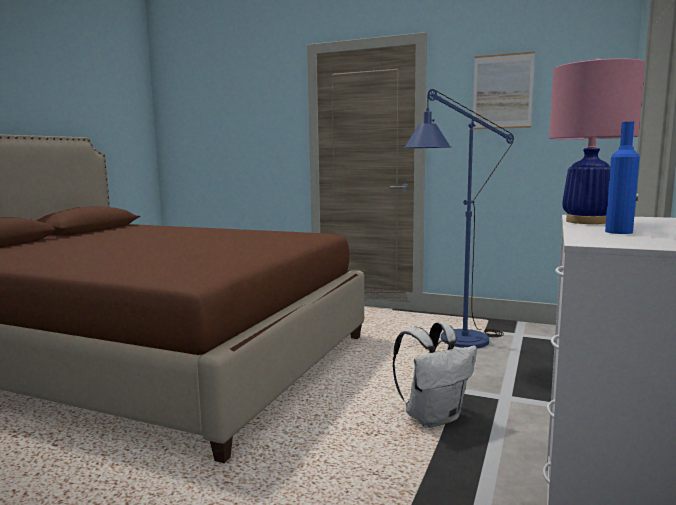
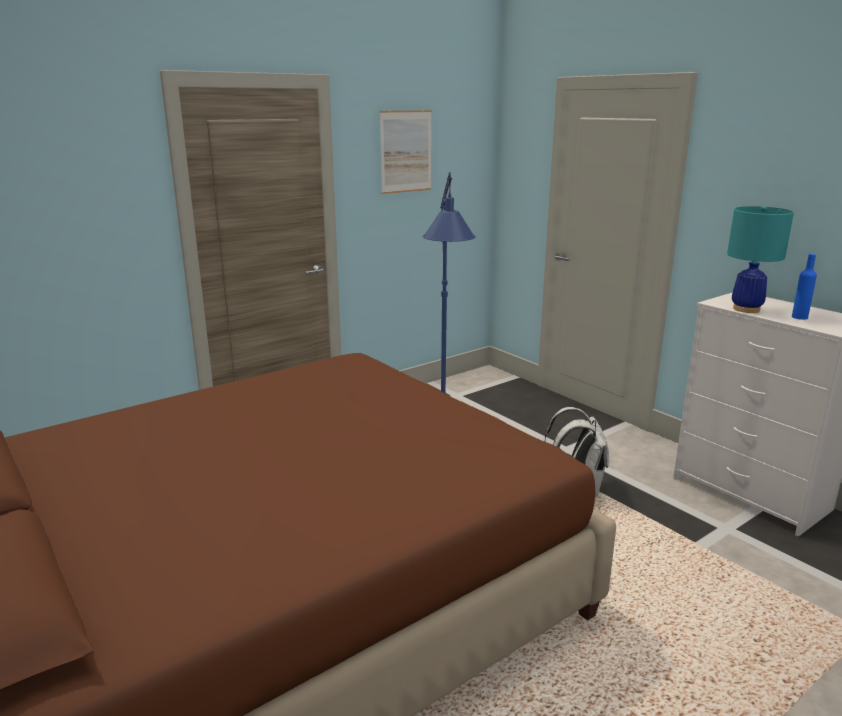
camera: 60 degrees left, 10 degrees up
(586, 221) = (746, 309): pink table lamp -> turquoise table lamp

